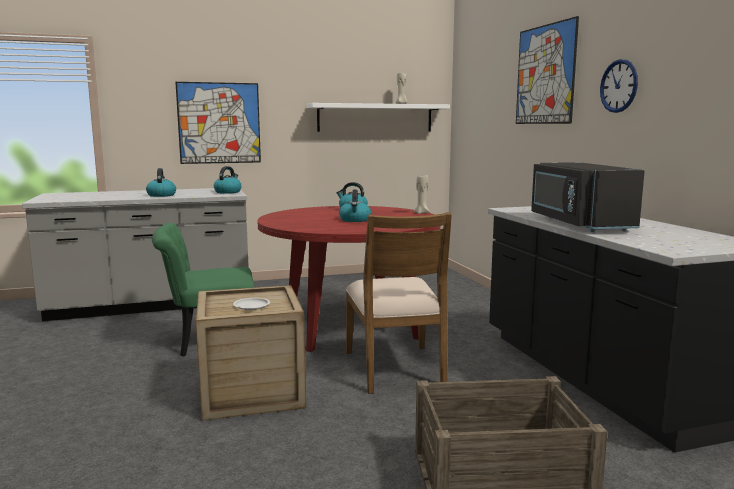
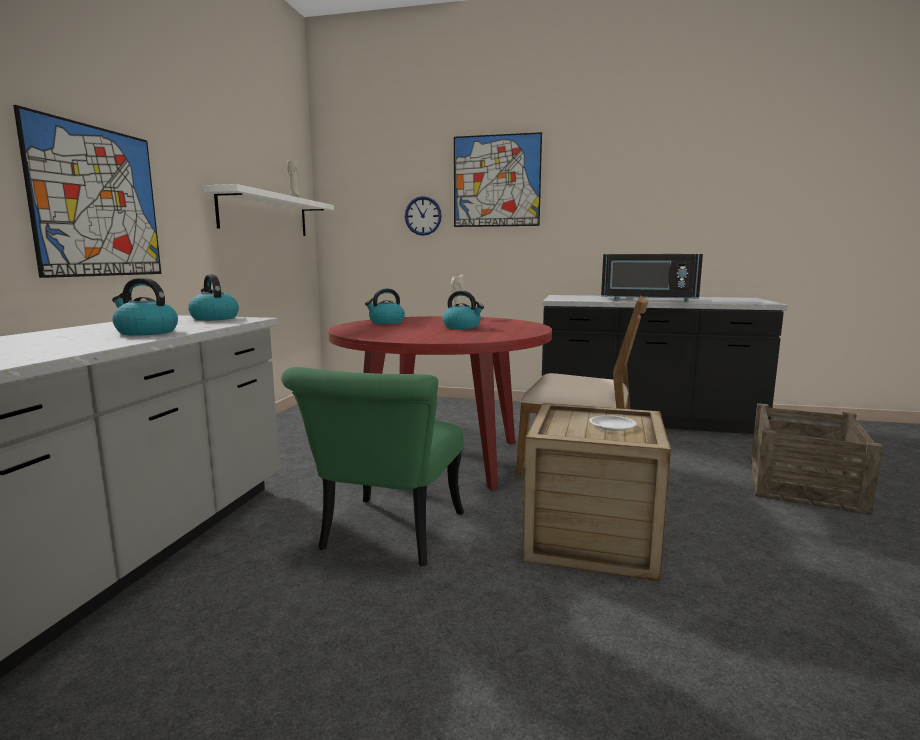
camera: 60 degrees left, 0 degrees up
(619, 86) = (597, 195): wall clock -> wall clock (423, 216)

